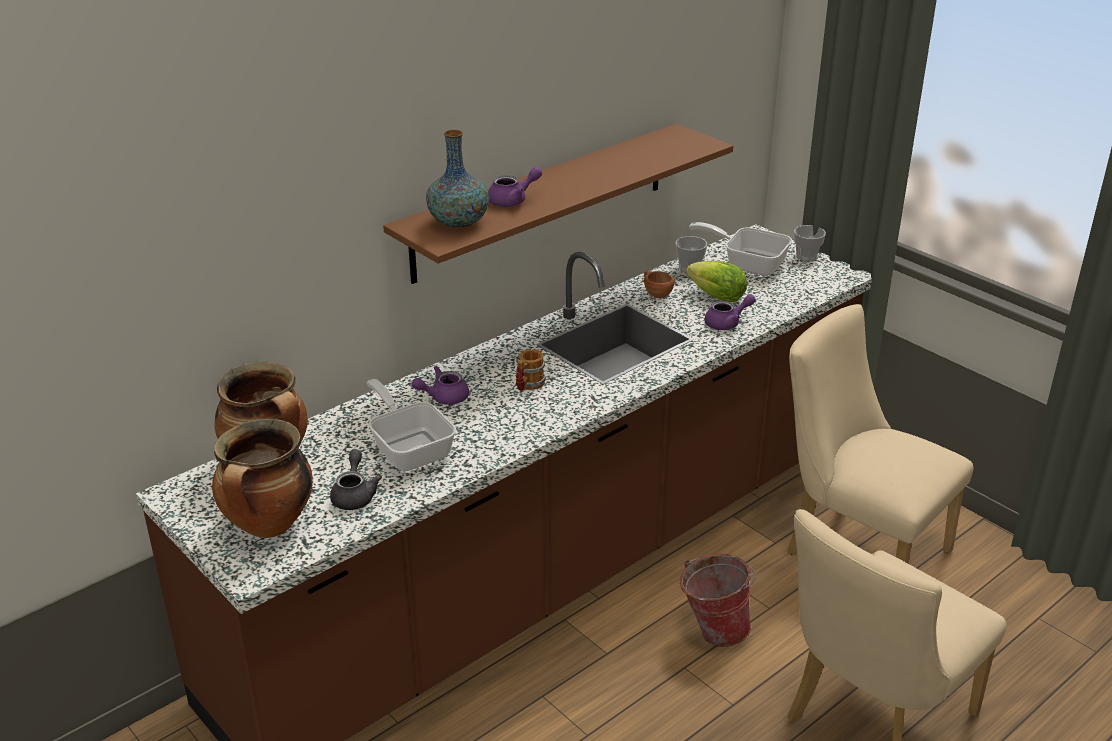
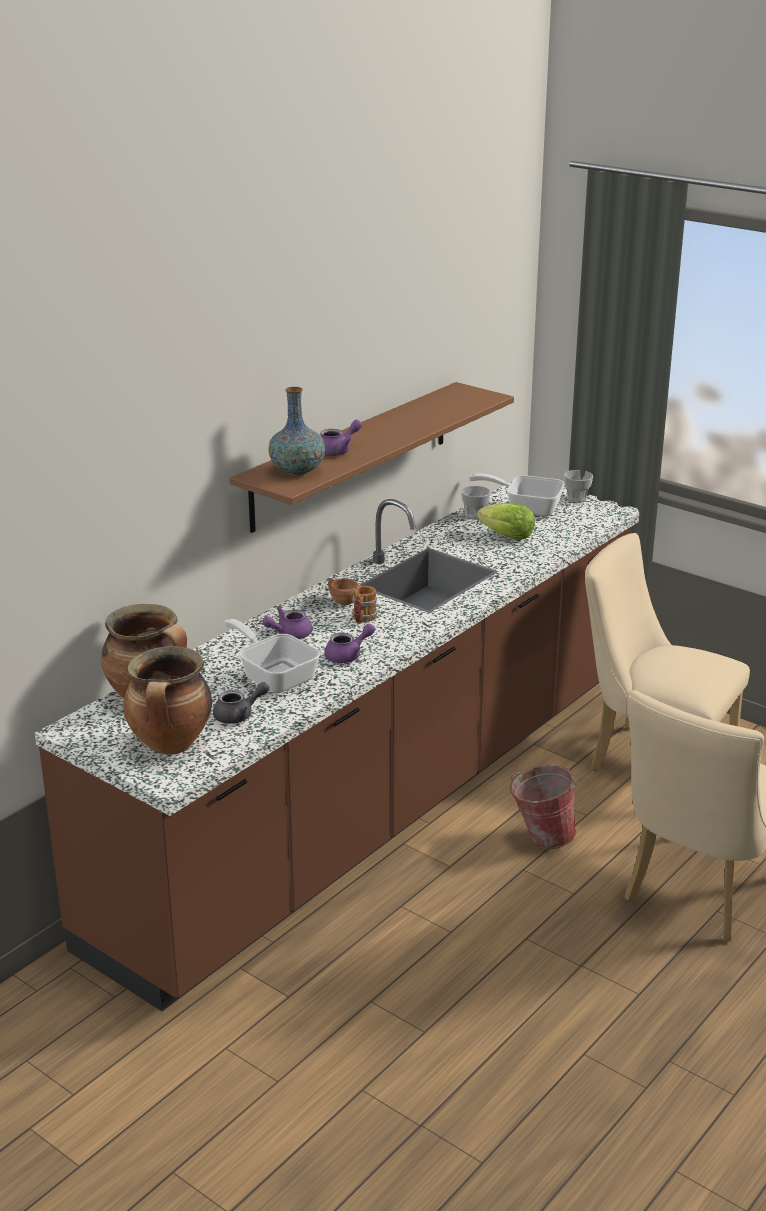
camera: 10 degrees left, 5 degrees down
(354, 495) = (239, 715): grey teapot -> grey teapot turned 75 degrees clockwise
(655, 293) = (451, 537): brown cup -> brown cup (341, 601)
(727, 323) = (523, 556): purple teapot -> purple teapot (348, 656)

